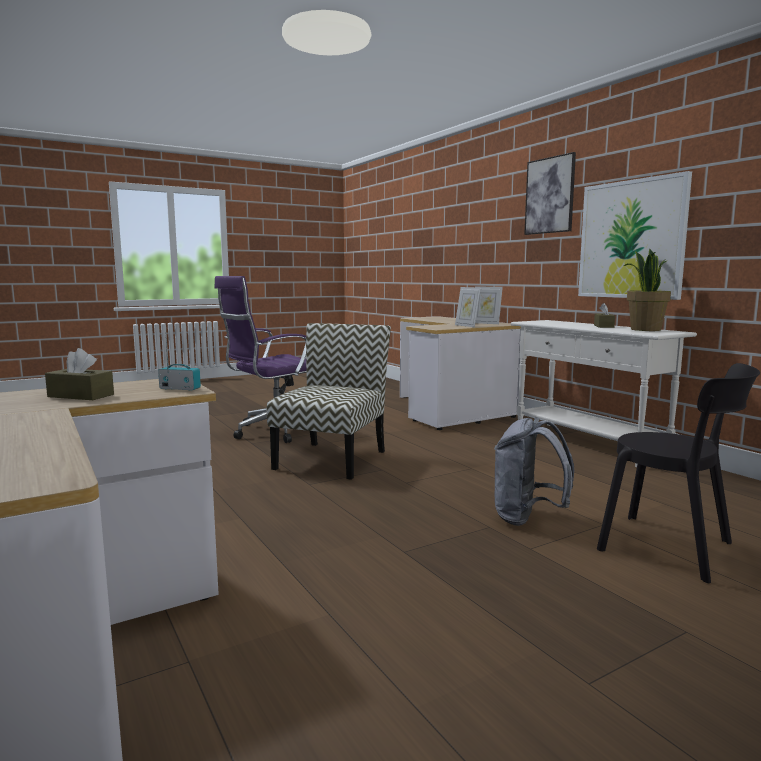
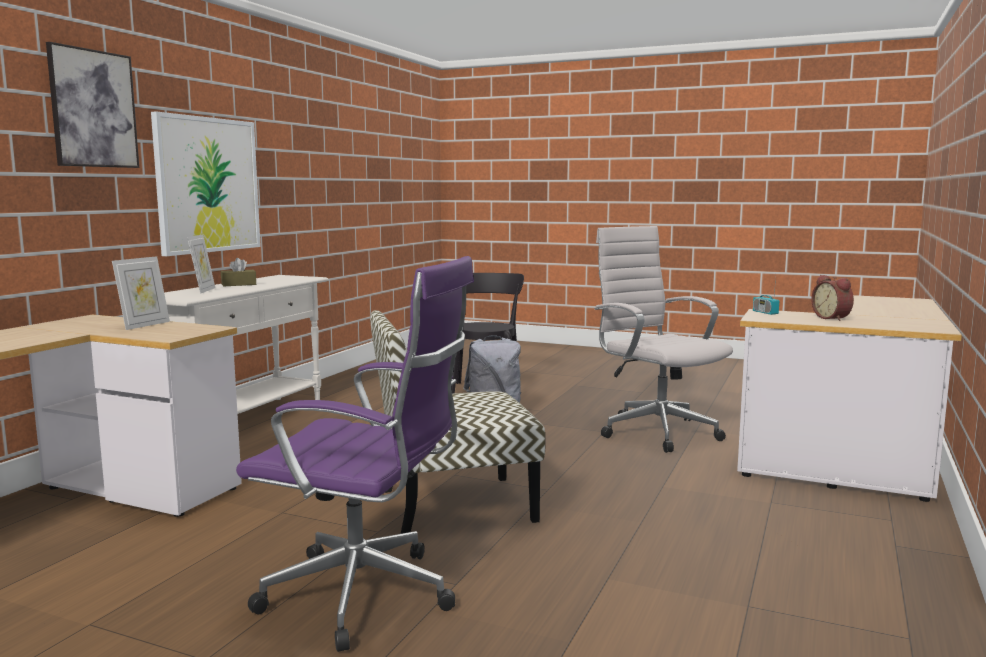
camera: 125 degrees left, 0 degrees up
(81, 395) = (832, 318): brown tissue box -> alarm clock
(362, 581) = (655, 431): none -> white office chair
(486, 323) = (76, 324): picture frame -> picture frame (203, 290)
(644, 329) = (269, 279): potted plant -> none

